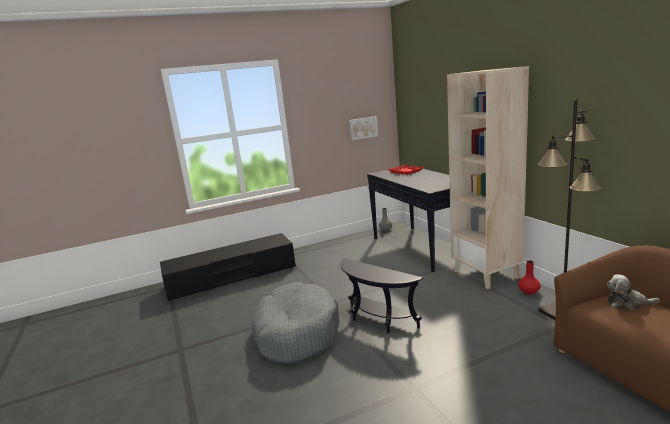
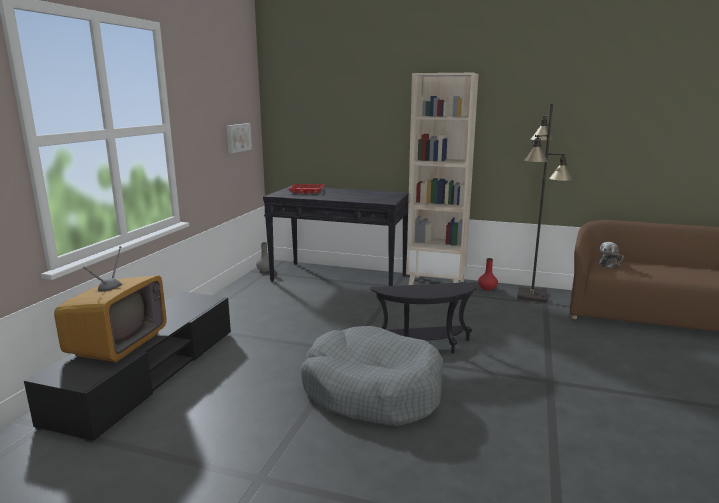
camera: 50 degrees left, 0 degrees up
(208, 255) = (118, 344): none -> television

